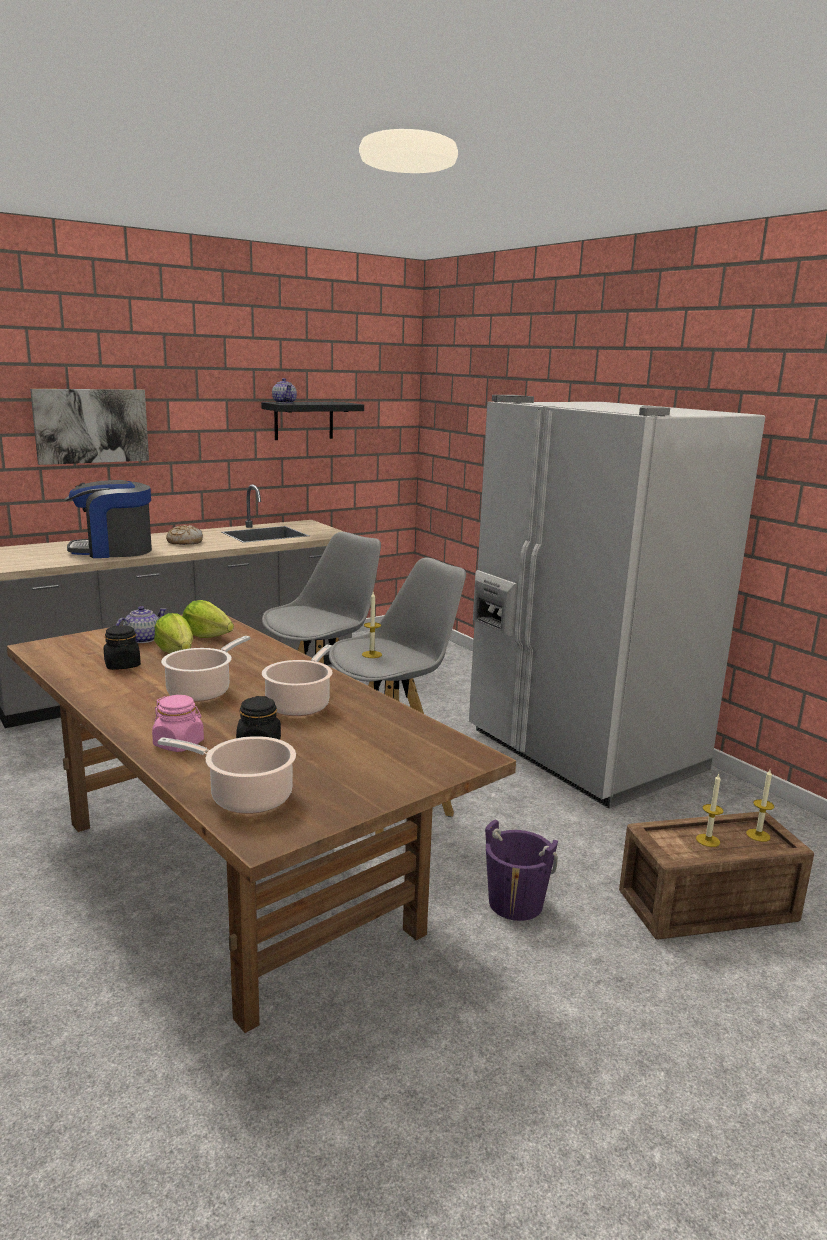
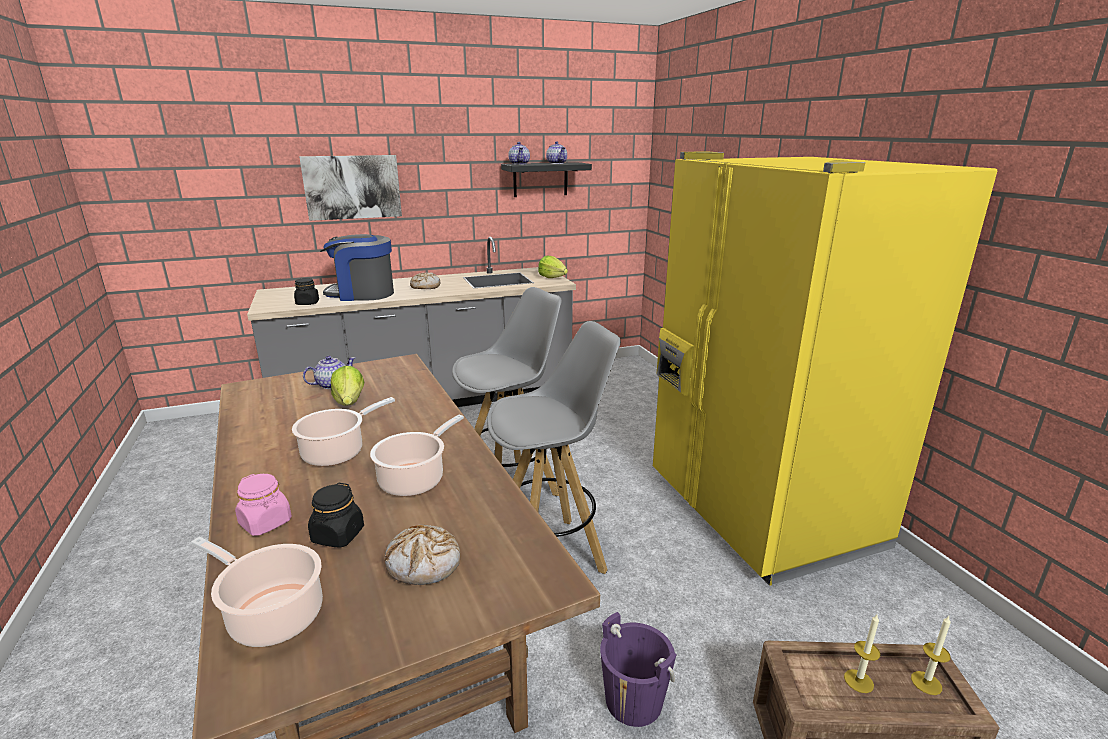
camera: 15 degrees right, 5 degrees up
(122, 665) = (293, 414): black jar -> black jar (307, 303)
(207, 636) = (389, 385): lettuce -> lettuce (552, 277)
(325, 403) = (556, 163): none -> teapot
(355, 756) = (424, 563): none -> bread
(371, 654) = (524, 417): candle -> none
(583, 751) = (760, 509): white fridge -> yellow fridge

